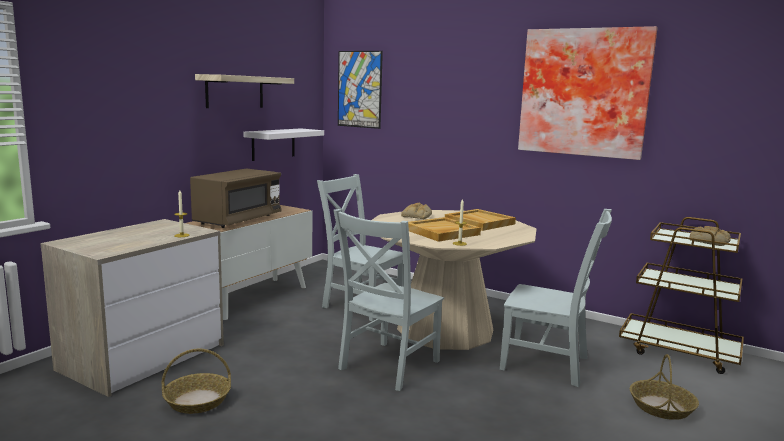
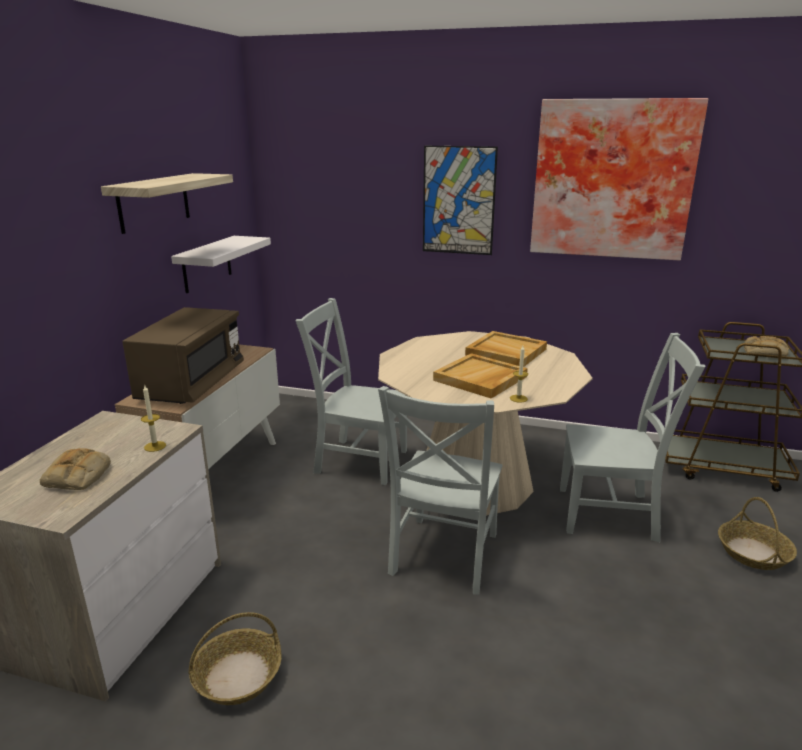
camera: 15 degrees left, 10 degrees up
(359, 89) = (307, 177): picture -> picture (458, 201)
(417, 216) = (427, 351): bread -> bread (78, 476)

